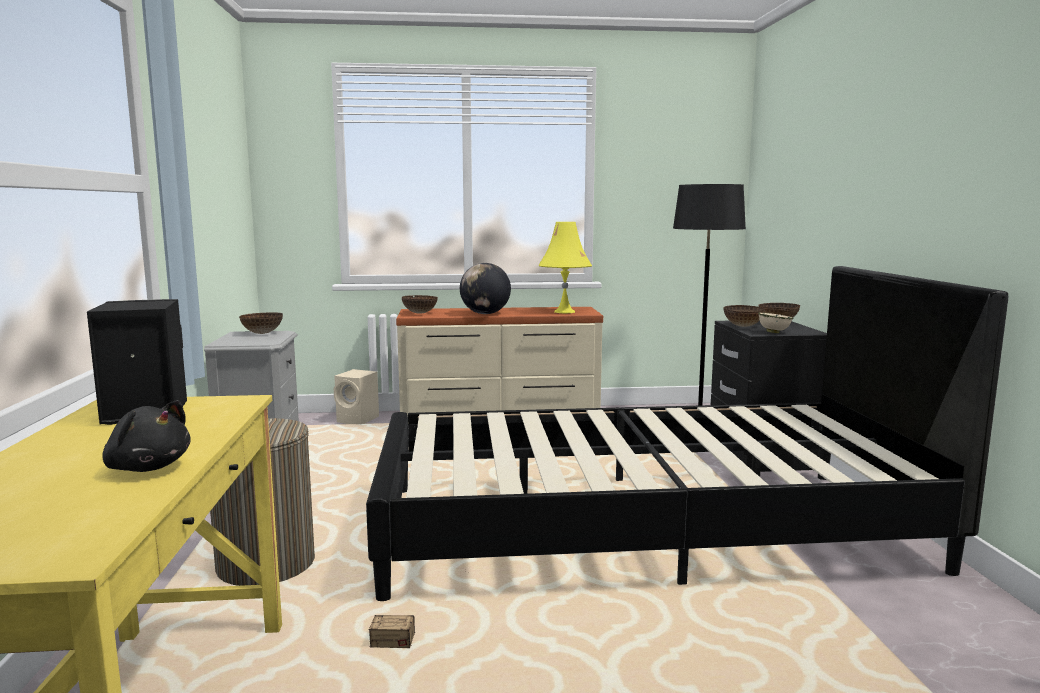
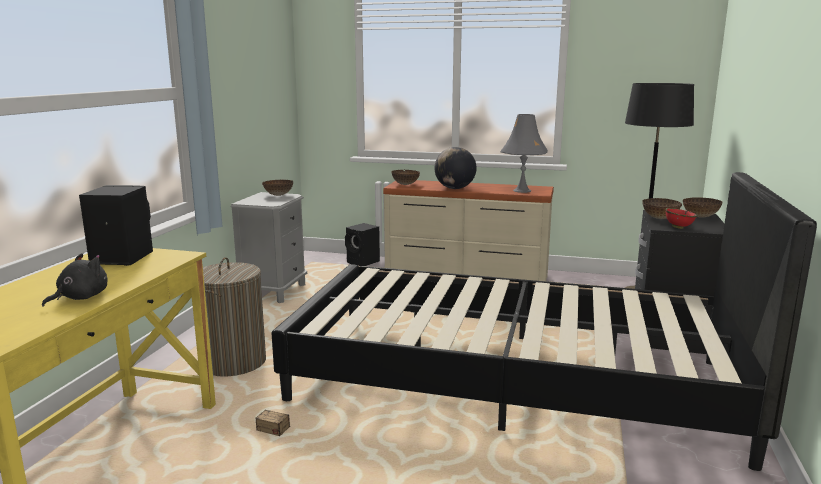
camera: 20 degrees right, 5 degrees up
(147, 467) = (80, 298): black plush toy -> black plush toy turned 105 degrees counterclockwise
(359, 420) = (363, 262): beige speaker -> black speaker
(564, 311) = (522, 190): yellow table lamp -> grey table lamp
(773, 332) = (678, 227): beige bowl -> red bowl

